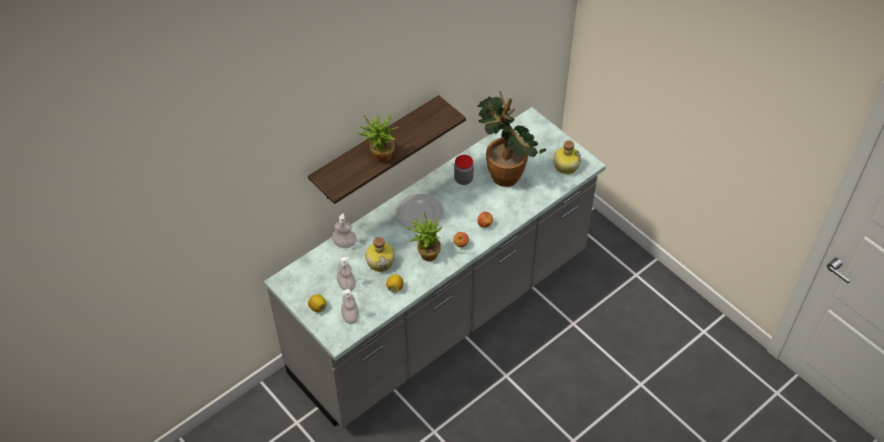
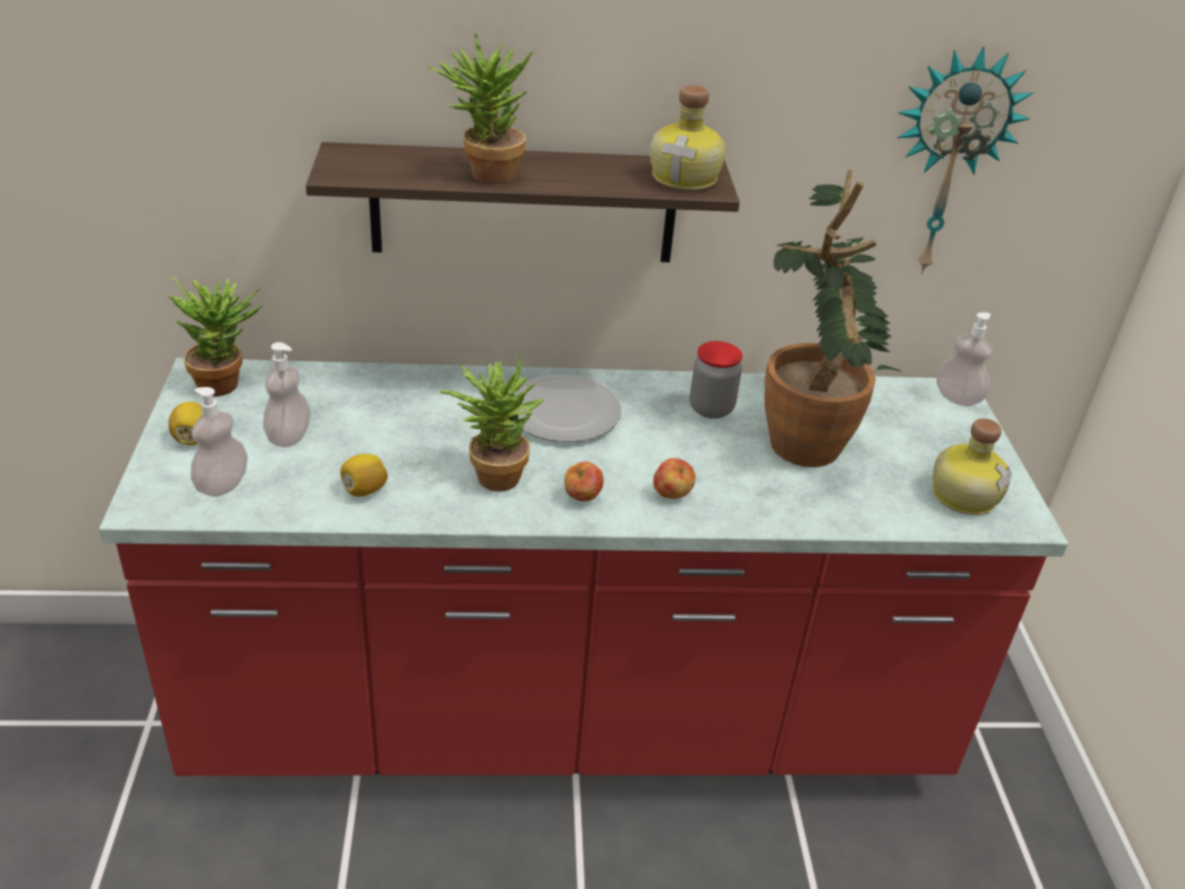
camera: 35 degrees right, 15 degrees down
(297, 279) = (226, 383): none -> potted plant
(344, 243) = (374, 381): soap dispenser -> soap dispenser (957, 398)
(381, 261) = (397, 438): bottle -> bottle (686, 178)
(442, 315) = (570, 721): grey counter -> red counter
(507, 51) = (947, 163): none -> wall clock

